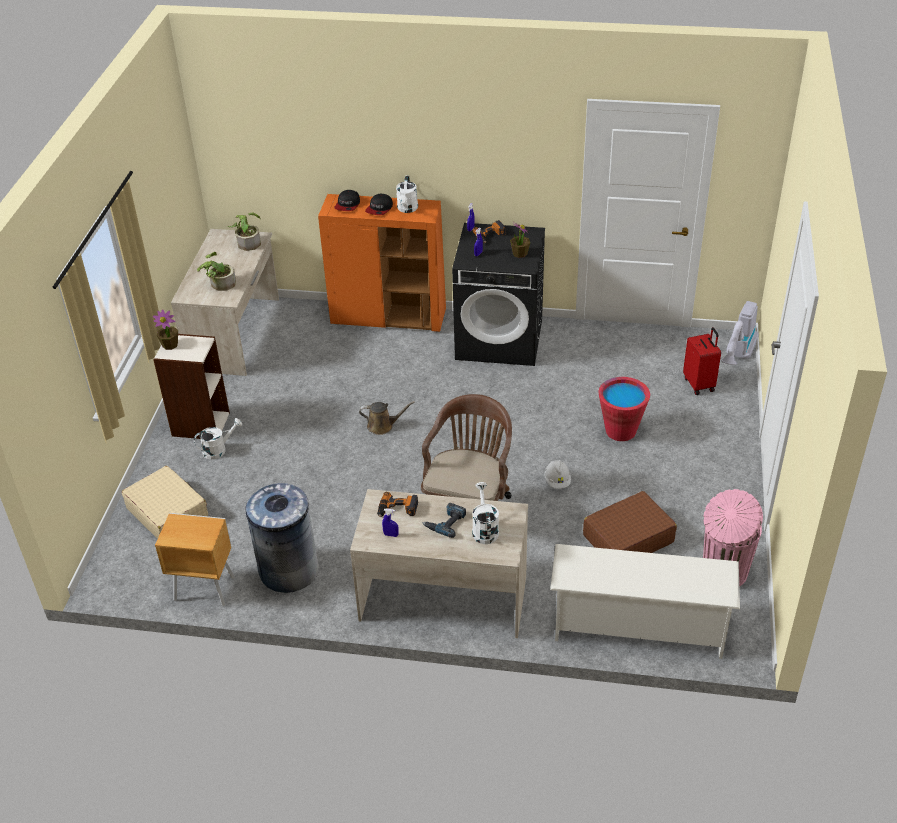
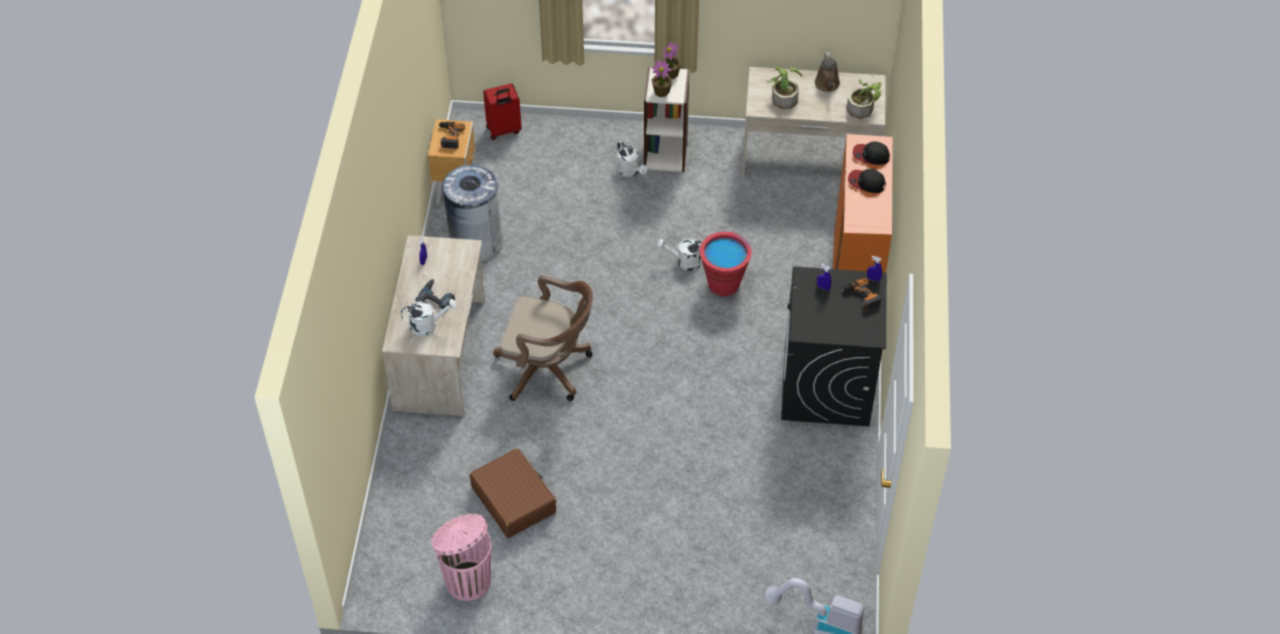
camera: 85 degrees right, 10 degrees up
(167, 512) = (547, 150): beige suitcase -> none
(383, 426) = (671, 292): brown watering can -> brown watering can (827, 85)
(397, 509) = (454, 263): power drill -> power drill (449, 136)
(407, 209) = (868, 206): white watering can -> white watering can (684, 262)
(519, 253) = (828, 324): potted plant -> potted plant (661, 91)
(557, 481) = (595, 441): white hard hat -> none
(620, 431) = (675, 499): red bucket -> red bucket (723, 284)
(638, 627) = (401, 503): white shoe rack -> none
(699, 384) = (763, 582): red suitcase -> red suitcase (503, 131)

